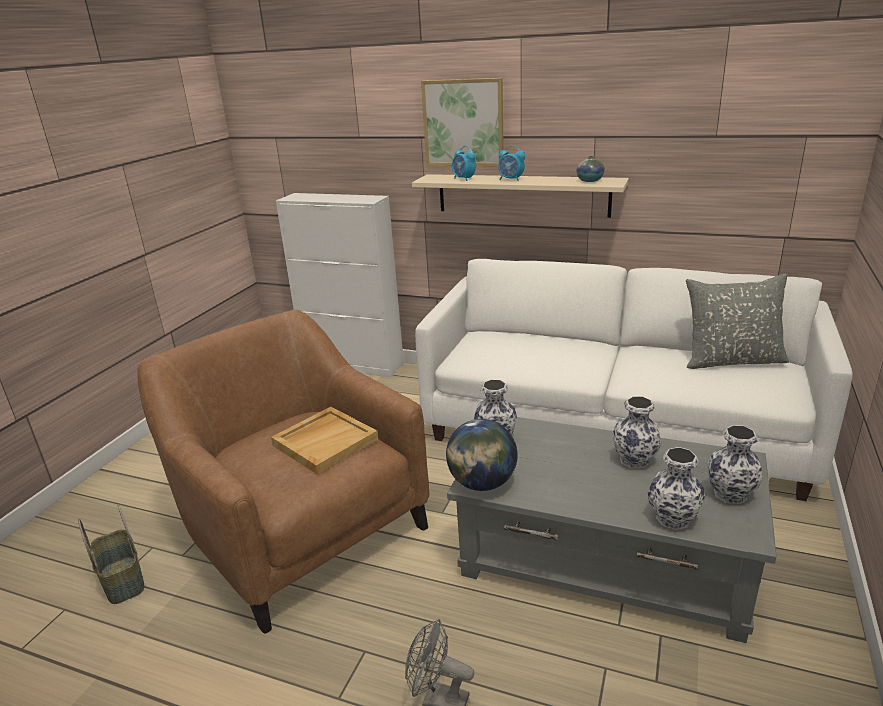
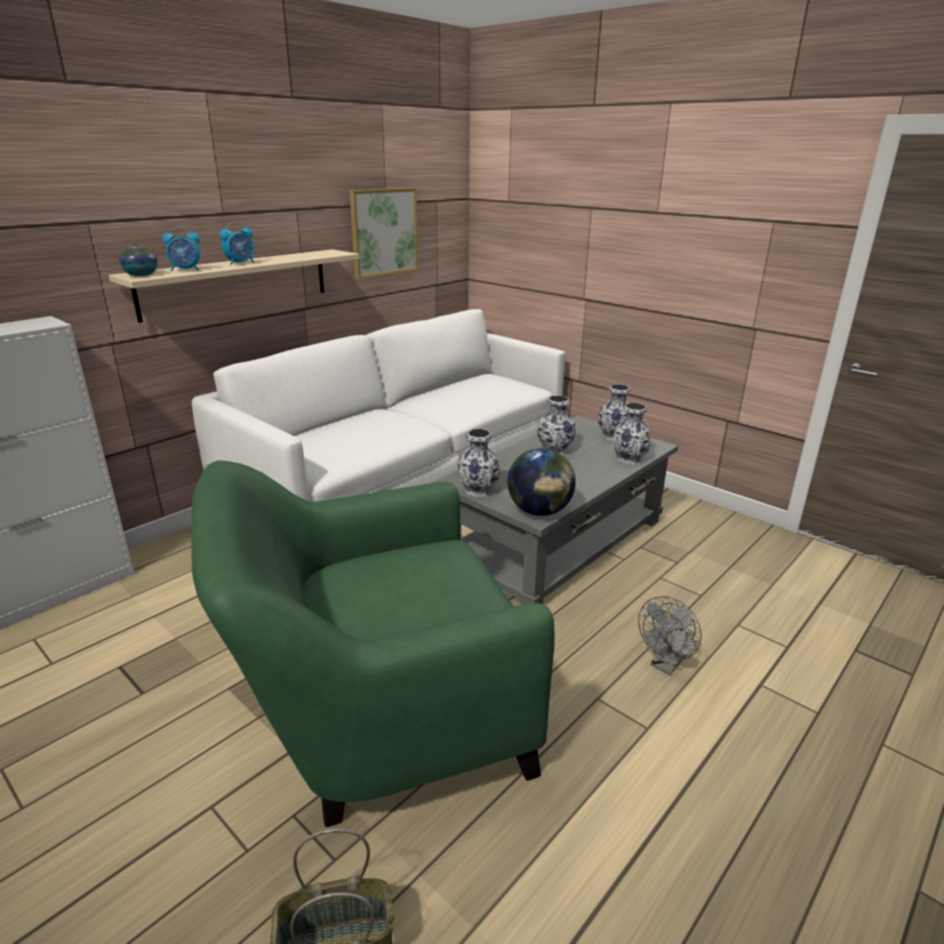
camera: 70 degrees left, 0 degrees up
(301, 528) = (378, 715): brown armchair -> green armchair
(325, 442) = (410, 570): beige tray -> none
(463, 123) = (152, 199): picture -> picture (384, 232)
(590, 181) = (315, 254): vase -> vase (141, 275)
(731, 360) = (469, 383): grey pillow -> none

